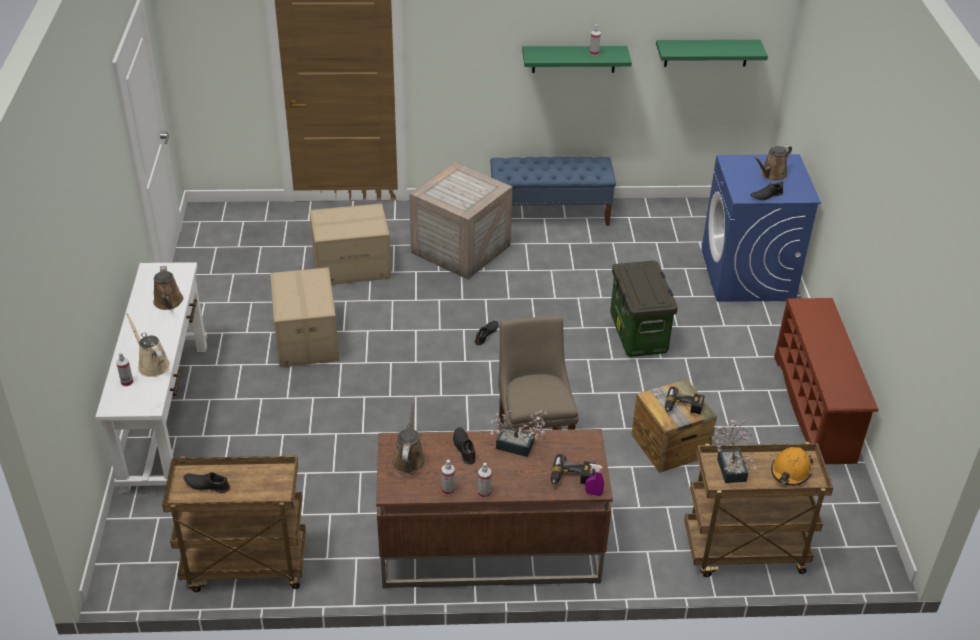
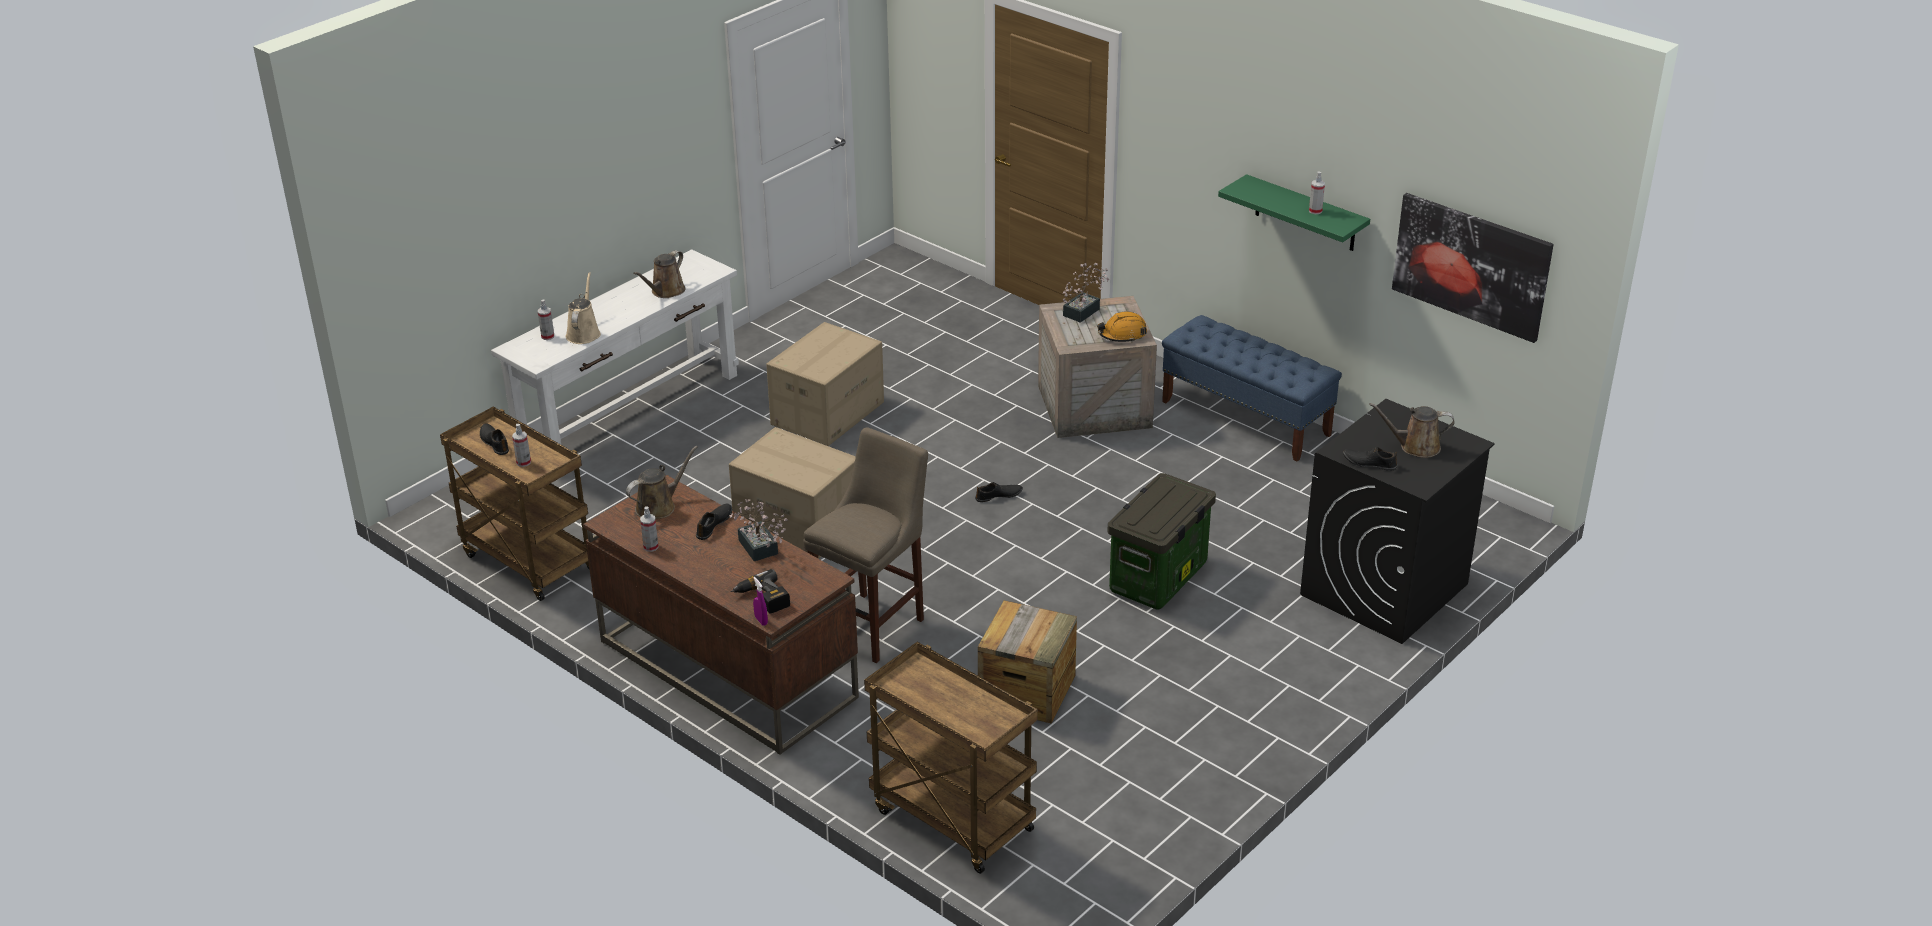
camera: 45 degrees right, 5 degrees down
(351, 265) = (962, 370): cardboard box -> cardboard box (798, 523)
(484, 493) = (674, 566): spray bottle -> spray bottle (523, 462)
(682, 408) = (1027, 637): power drill -> none
(706, 53) = (1471, 266): green shelf -> picture
(731, 466) = (928, 680): potted plant -> potted plant (1084, 310)
(748, 275) = (1384, 590): blue washing machine -> black washing machine
(790, 471) = (978, 719): orange hard hat -> orange hard hat (1122, 334)
(815, 409) = (1242, 753): brown shoe rack -> none

